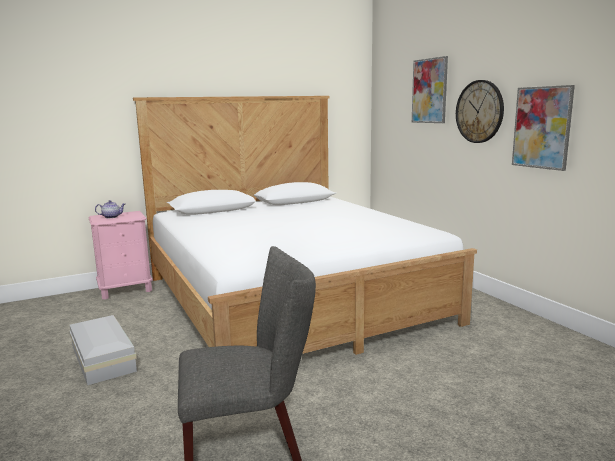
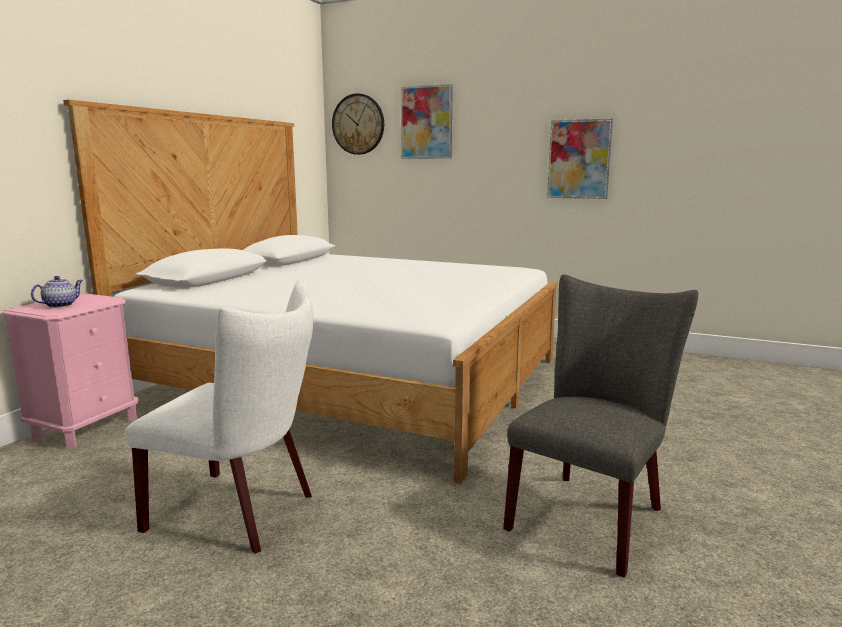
camera: 40 degrees left, 0 degrees up
(102, 359) = (241, 512): white storage box -> white chair
(479, 111) = (500, 145): wall clock -> wall clock (358, 124)

